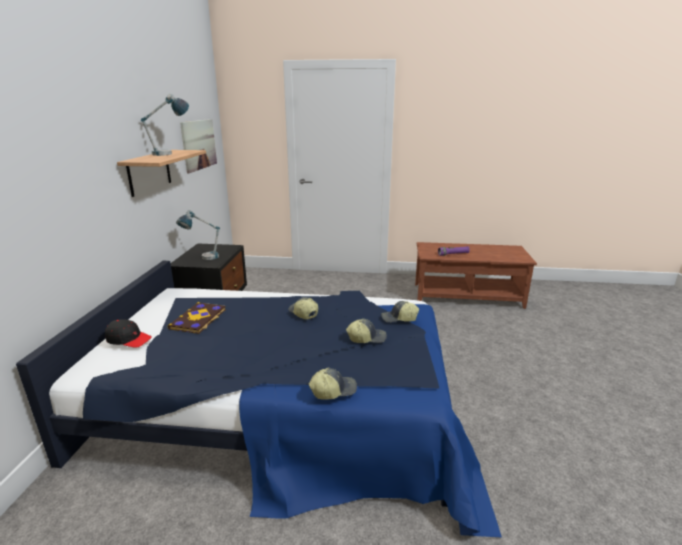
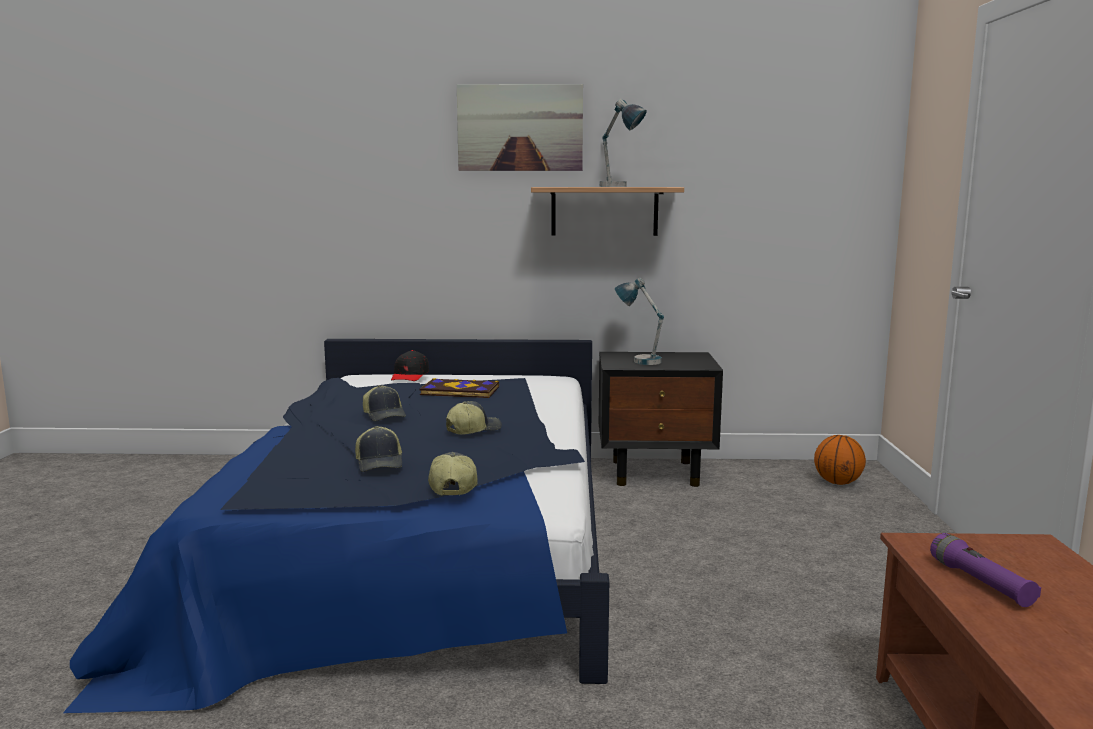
camera: 85 degrees right, 10 degrees down
(199, 144) = (781, 189): picture -> picture (520, 128)
(257, 278) = (838, 483): none -> basketball
(333, 390) = (255, 453): cap -> cap (385, 415)

